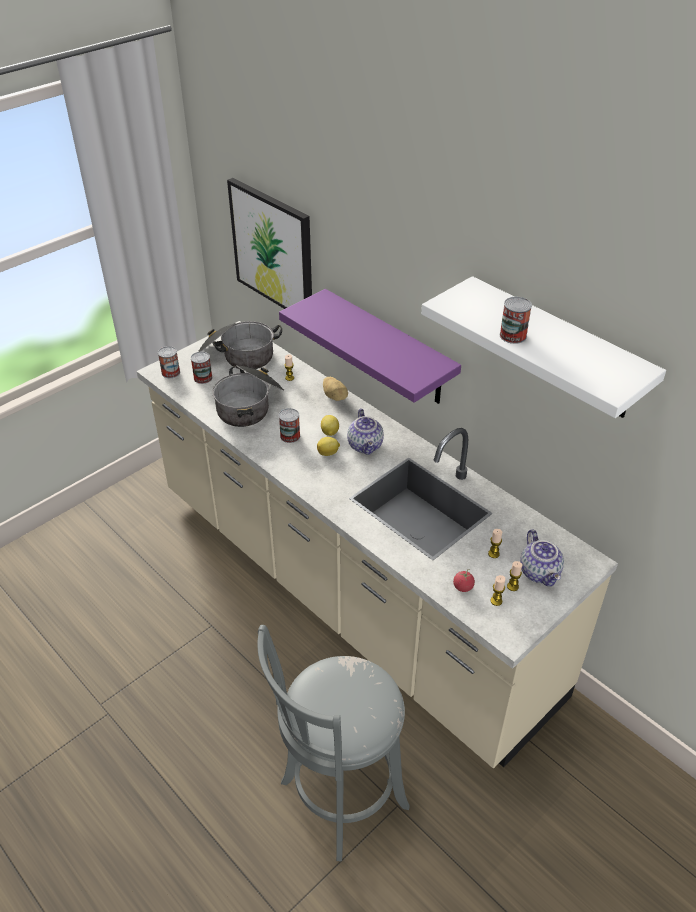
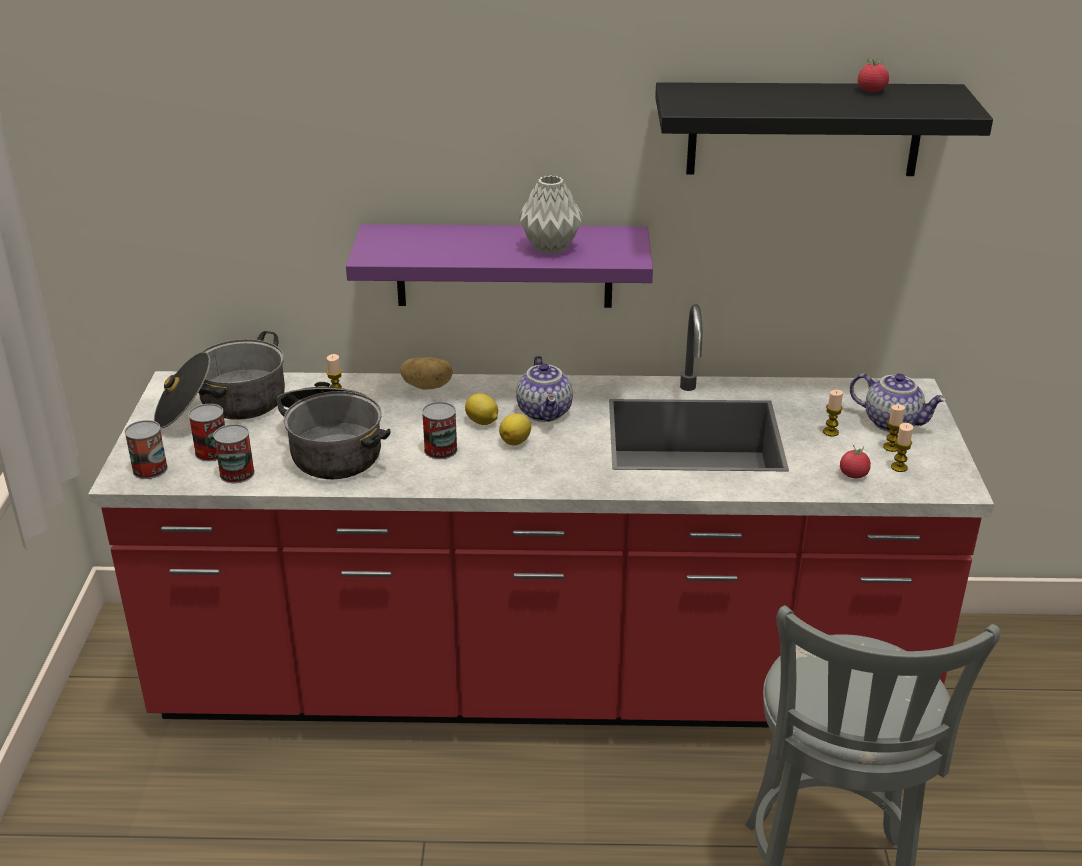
camera: 45 degrees left, 10 degrees down
(273, 249) = (230, 205): picture -> none
(348, 590) = (541, 682): beige counter -> red counter
(366, 446) = (546, 412): teapot -> teapot turned 45 degrees clockwise
(385, 351) = (549, 248): none -> grey vase
(513, 336) = (801, 107): can -> can (237, 473)
(556, 349) = (804, 129): white shelf -> black shelf
(586, 345) = (871, 91): none -> tomato

